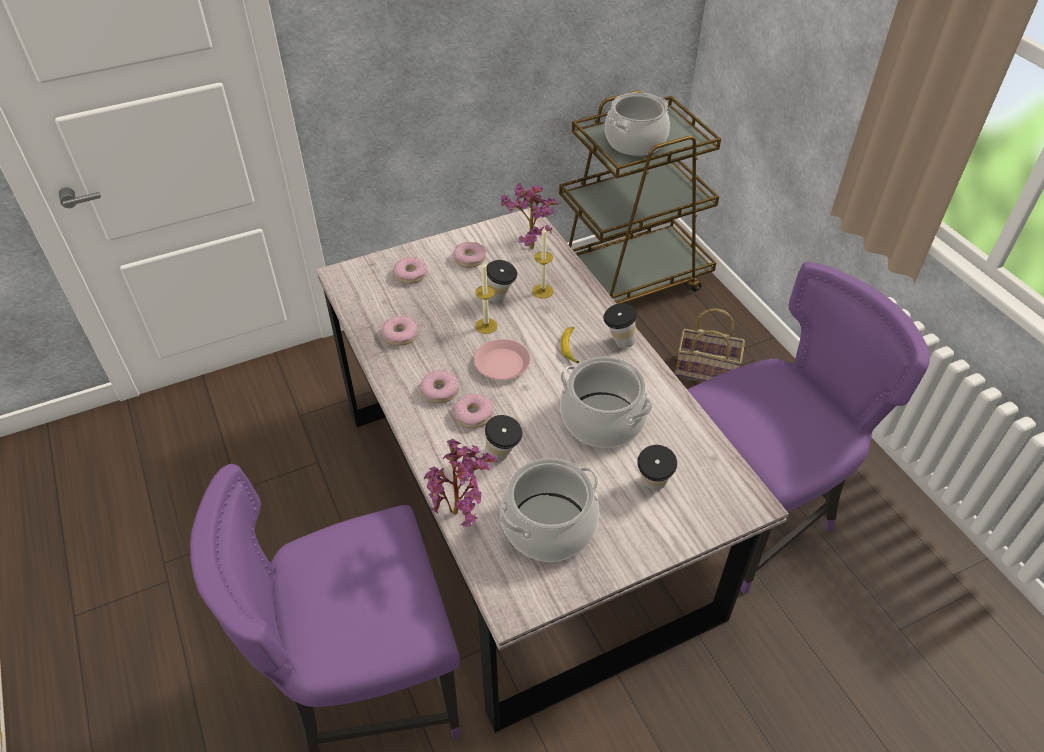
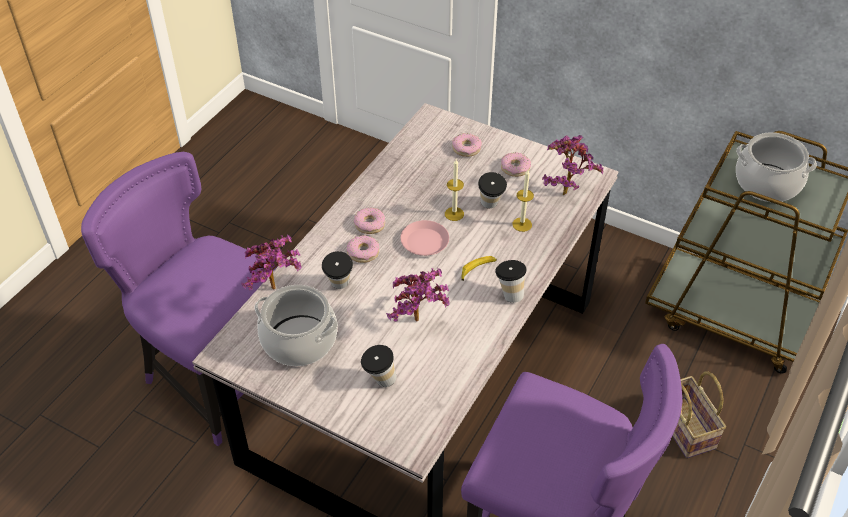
camera: 55 degrees right, 0 degrees up
(400, 335) = (403, 177): donut -> none
(602, 420) = (419, 323): cooking pot -> potted plant

